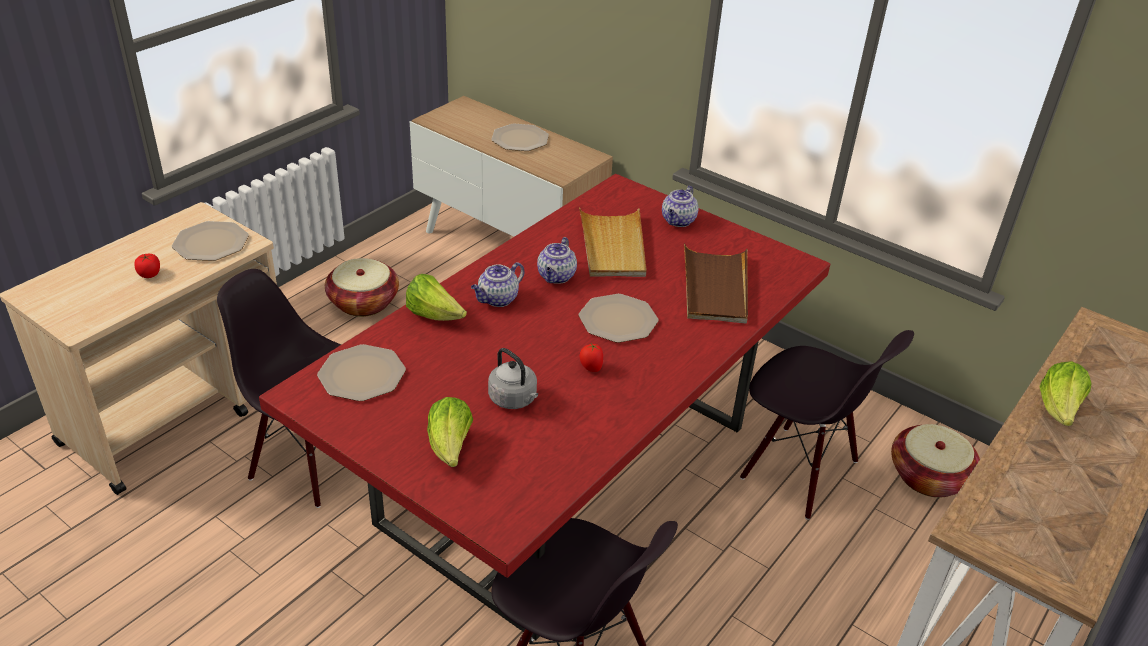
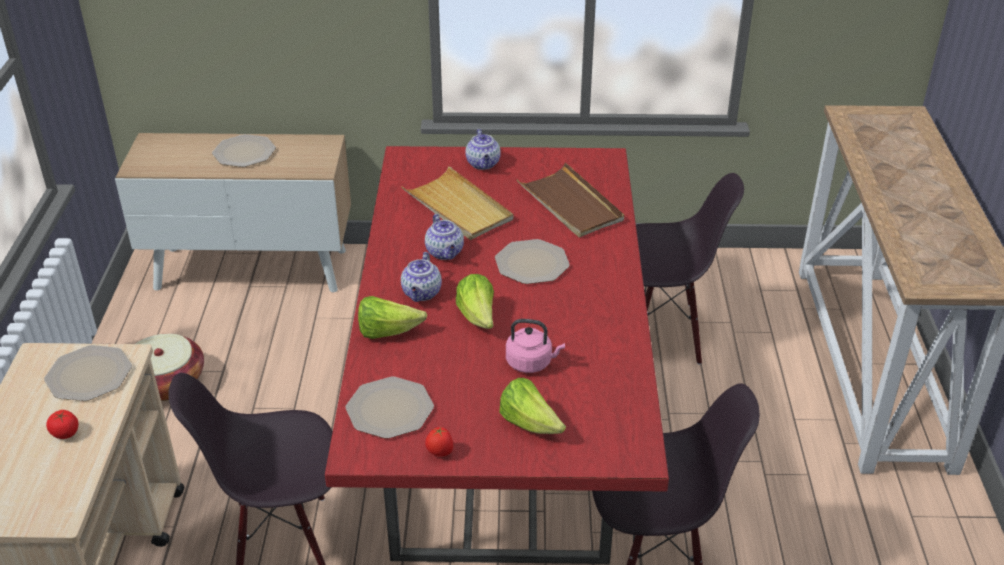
camera: 35 degrees left, 0 degrees up
(514, 400) = (531, 363): grey kettle -> pink kettle
(590, 368) = (556, 310): tomato -> tomato (439, 453)
(928, 477) = (745, 290): basket -> none
(1058, 410) = (885, 182): lettuce -> lettuce (478, 317)

